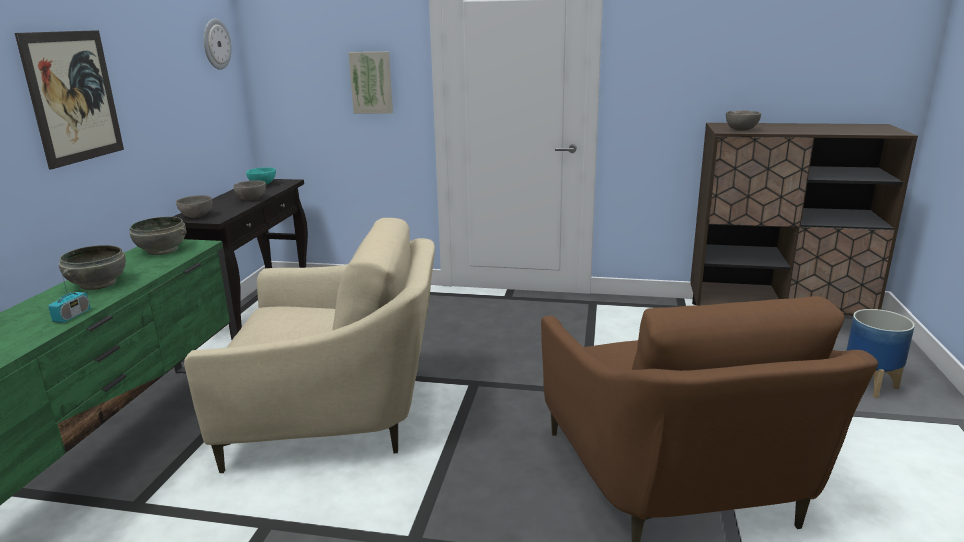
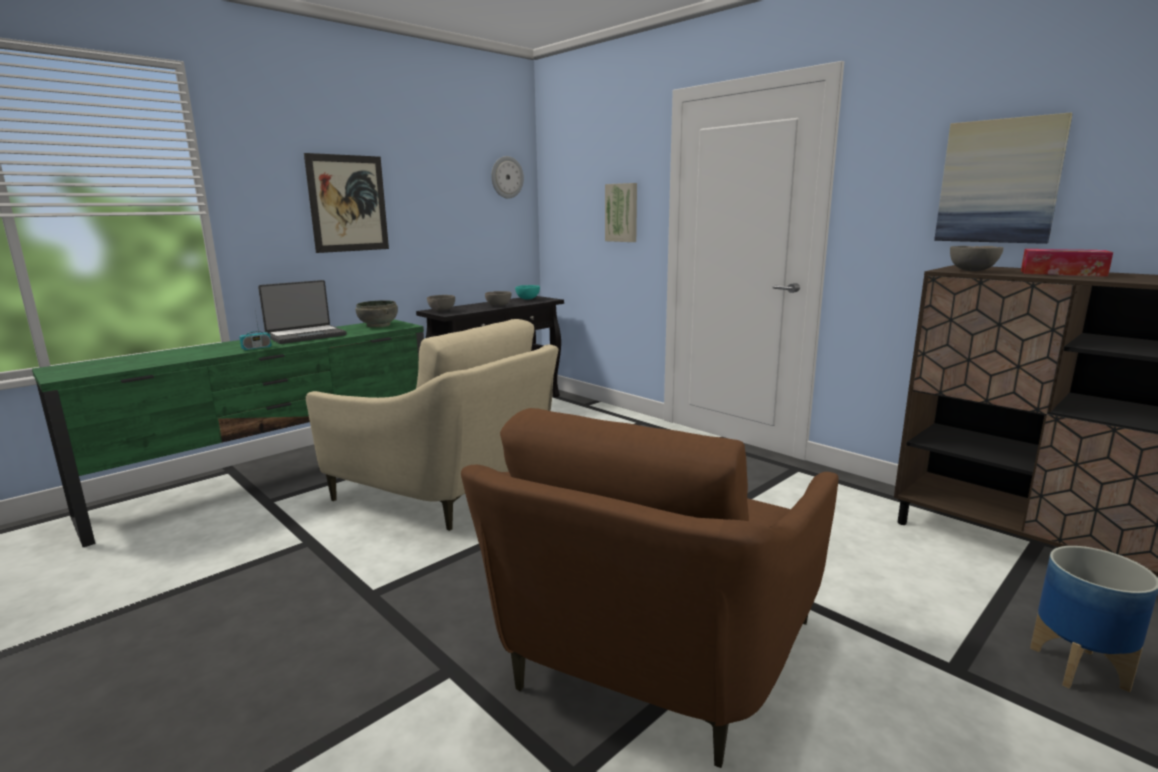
camera: 35 degrees right, 5 degrees down
(97, 284) = (306, 336): grey bowl -> laptop
(731, 59) = (999, 181): none -> picture
(790, 127) = (1062, 273): none -> tissue box

